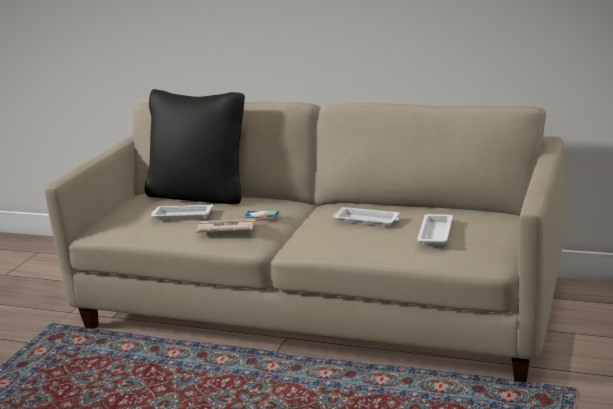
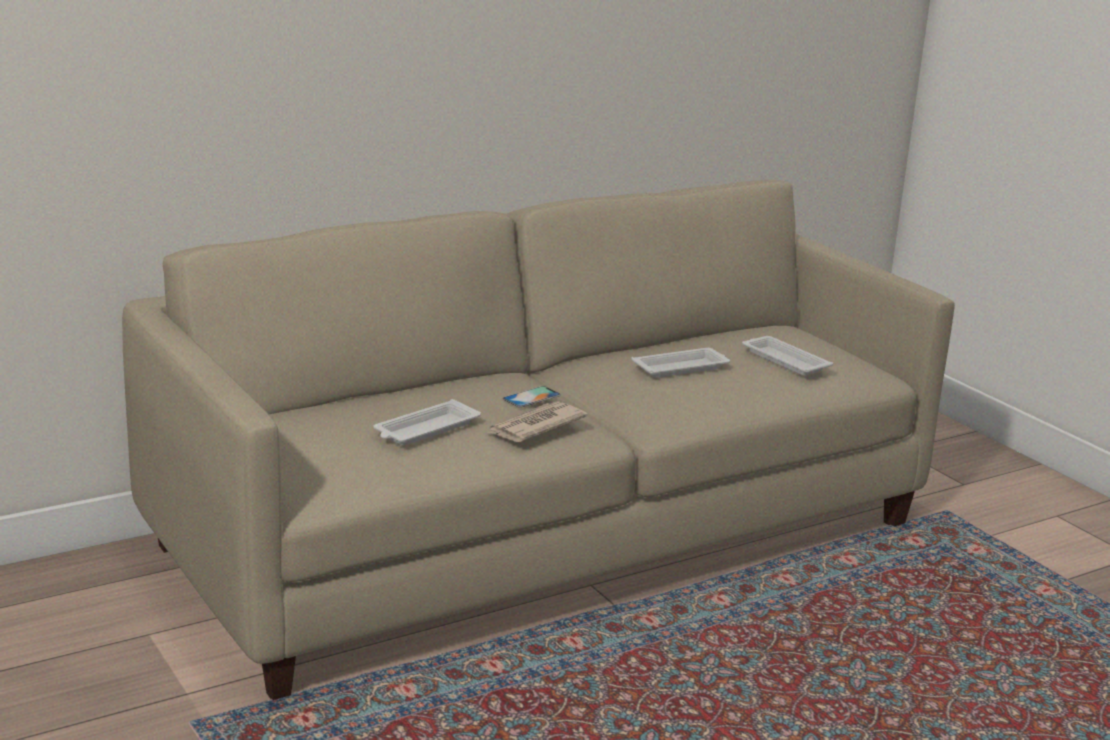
camera: 55 degrees left, 0 degrees up
(200, 194) = (361, 397): black pillow -> none

